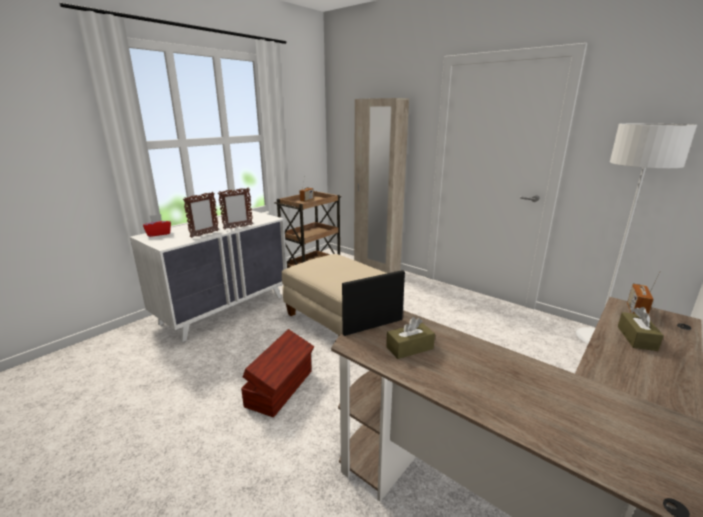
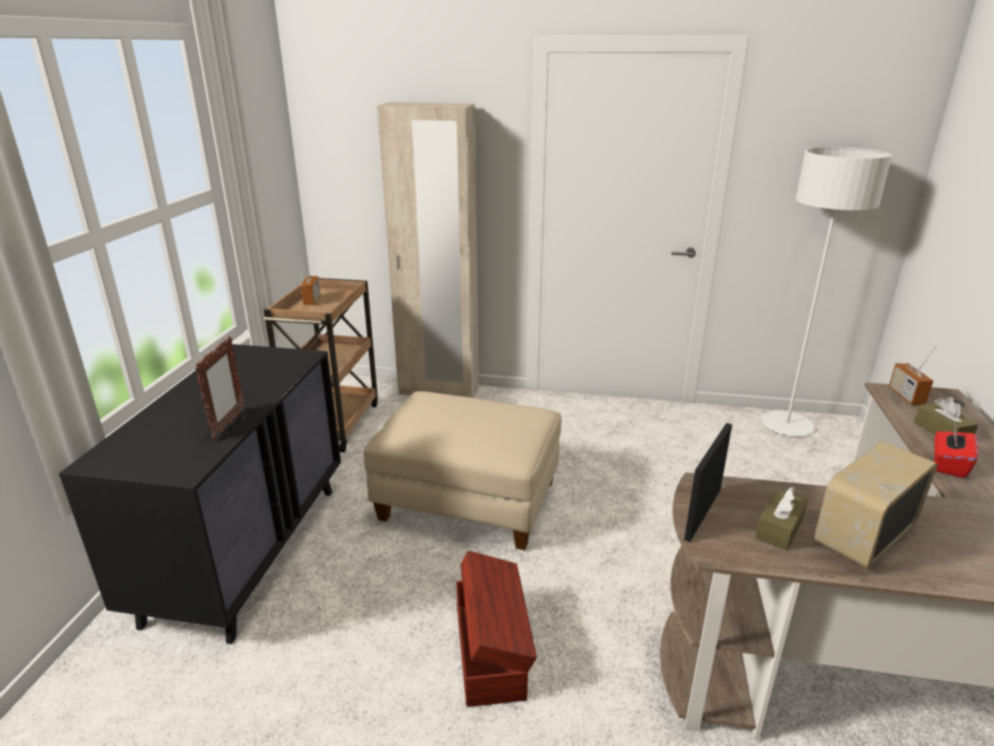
camera: 30 degrees left, 5 degrees up
(158, 234) = (122, 448): red tissue box -> red tissue box (948, 465)
(224, 309) = (247, 550): white dresser -> black dresser
(238, 227) = (270, 391): picture frame -> none
(465, 370) = (862, 535): none -> radio

